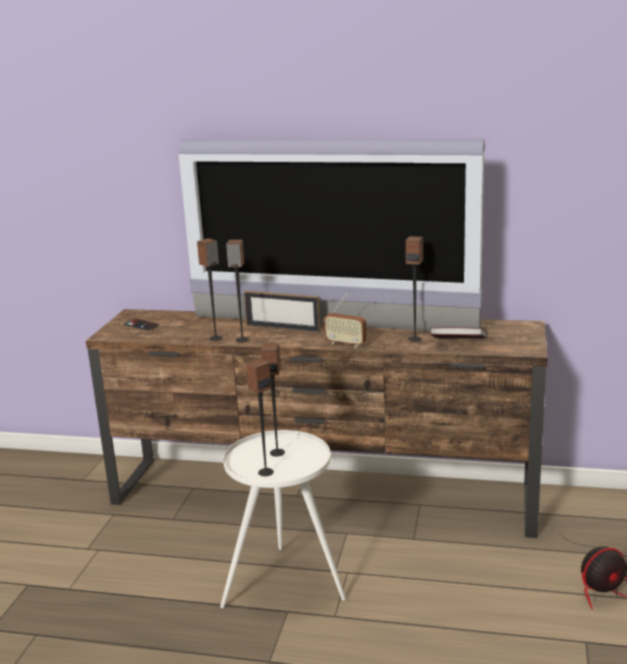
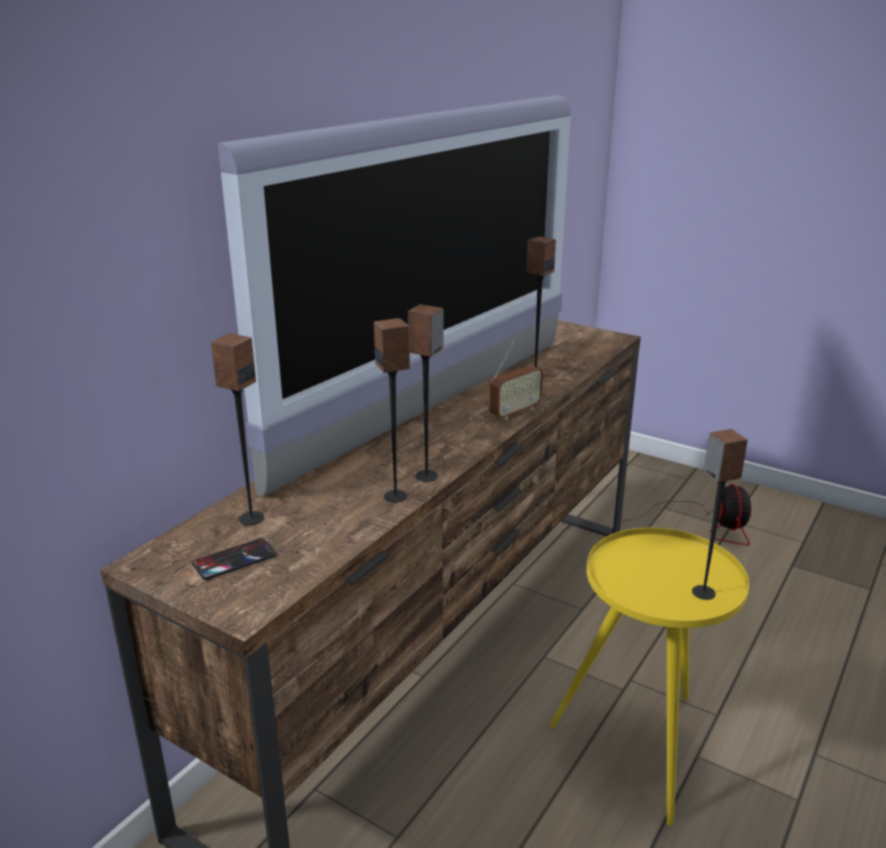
camera: 70 degrees left, 5 degrees up
(277, 452) = (646, 572): speaker -> speaker (251, 518)
(283, 328) = (410, 440): picture frame -> none
(285, 587) = (643, 744): white side table -> yellow side table
(458, 344) = (572, 360): book -> none

